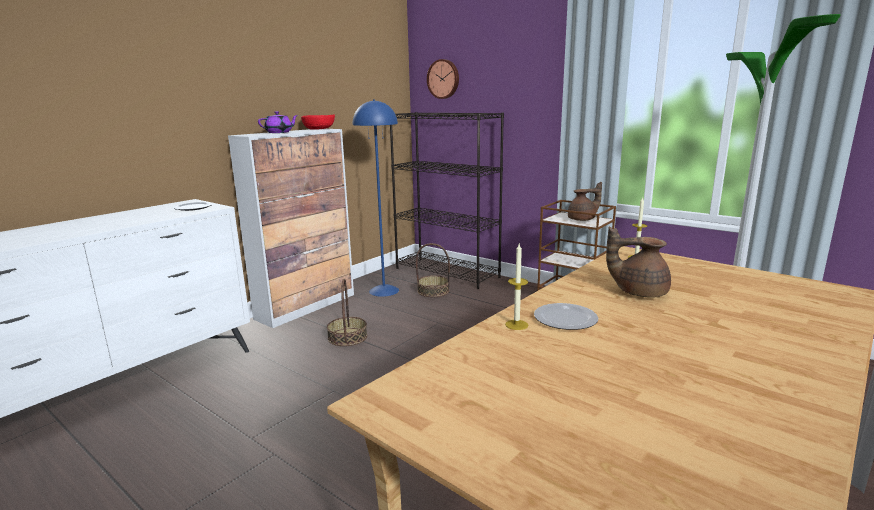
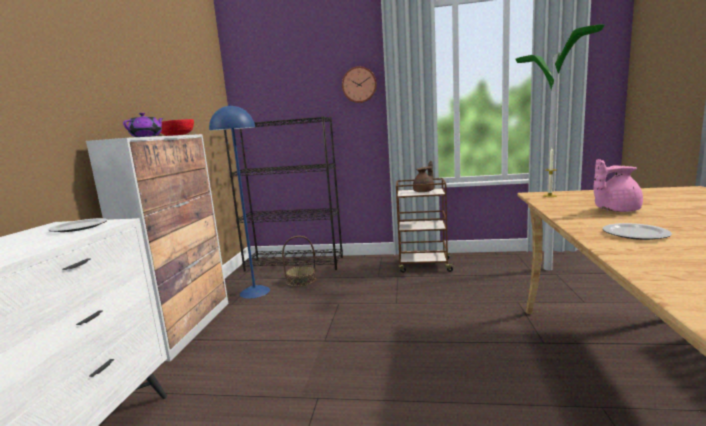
camera: 30 degrees left, 5 degrees down
(347, 337) = (268, 342): basket -> none
(443, 79) = (265, 93): wall clock -> wall clock (359, 85)
(516, 325) = (623, 245): candle -> none
(638, 292) = (614, 210): brown teapot -> pink teapot

